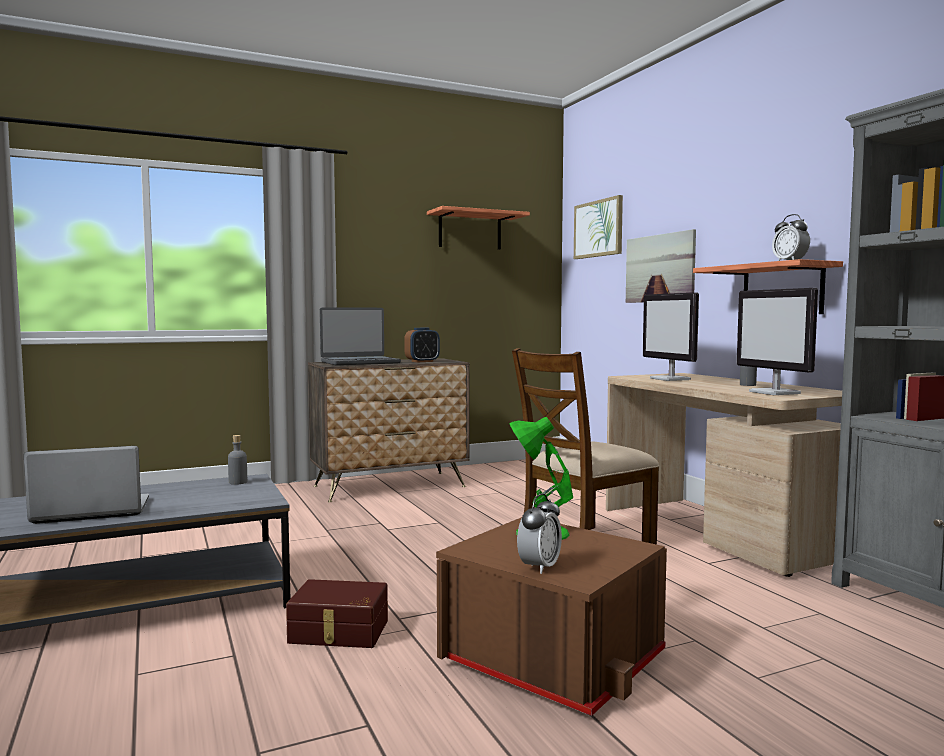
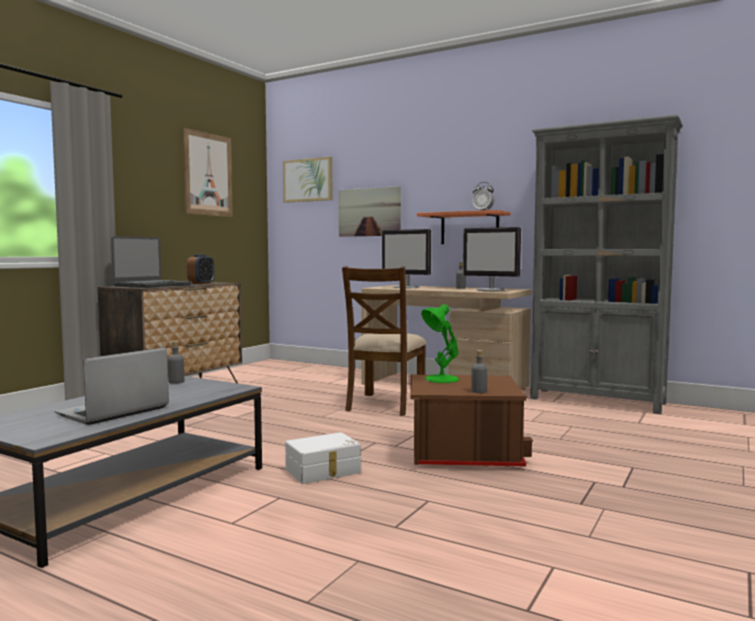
camera: 35 degrees left, 0 degrees up
(338, 632) = (324, 471): brown storage box -> white storage box
(470, 231) = (208, 174): shelf -> picture
(539, 567) = (479, 391): alarm clock -> grey bottle

